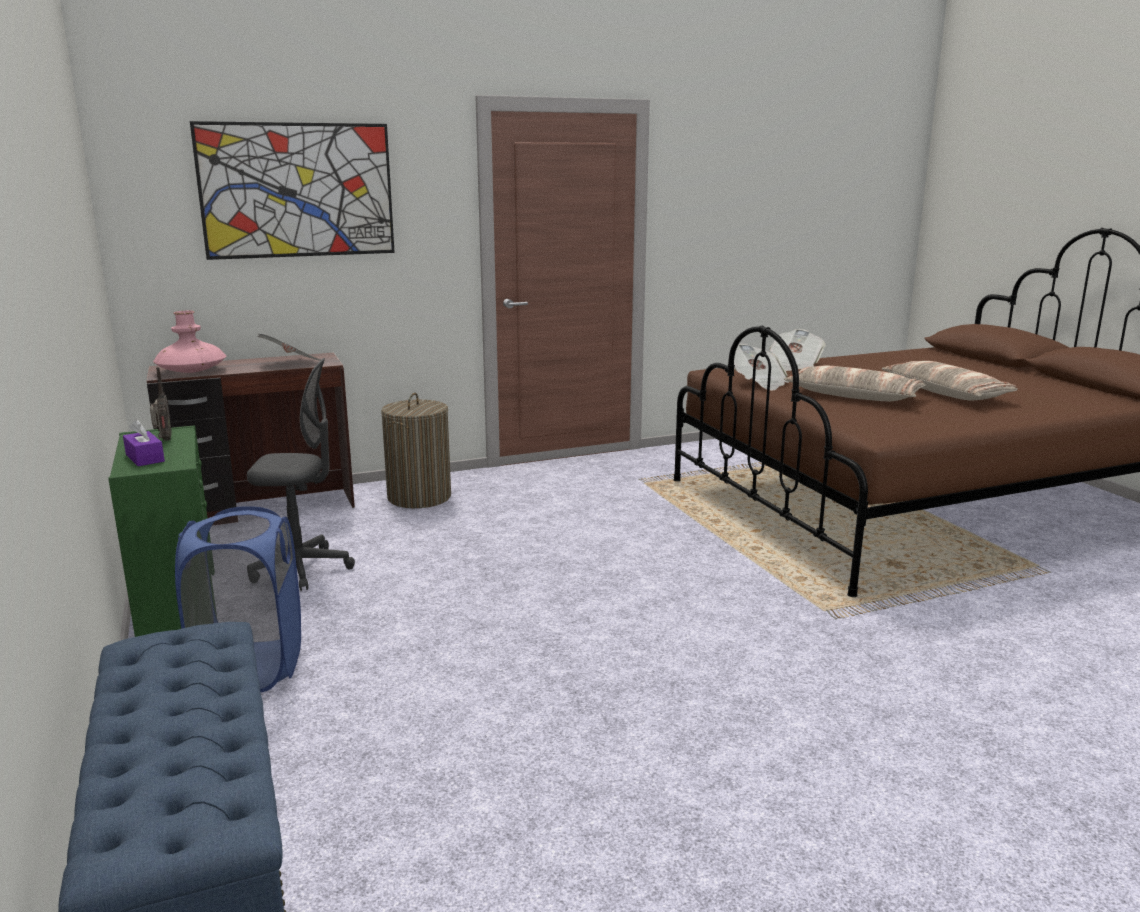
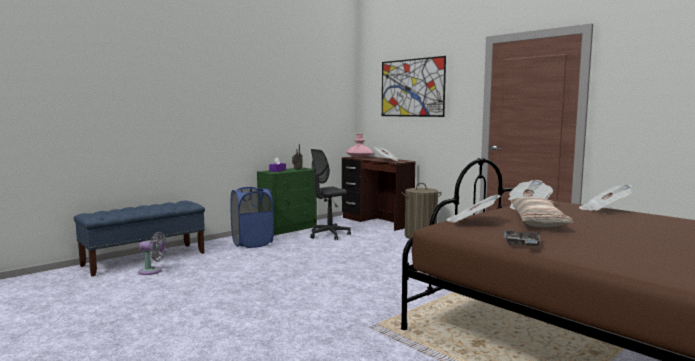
camera: 70 degrees right, 10 degrees down
(301, 569) = (329, 235): grey office chair -> grey office chair turned 75 degrees clockwise
(357, 857) = (152, 271): none -> grey fan
(853, 419) = (471, 222): none -> newspaper
(945, 392) = (608, 239): pillow -> none
(975, 421) = (521, 244): none -> grey tray

